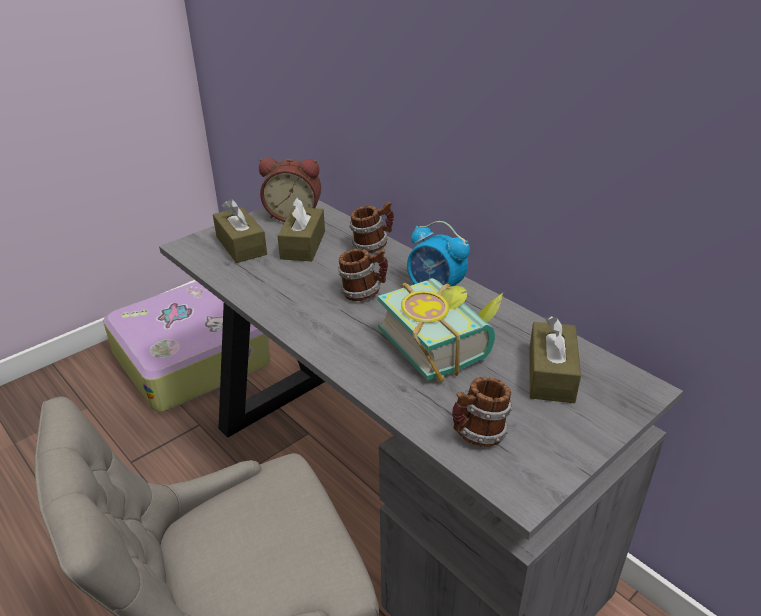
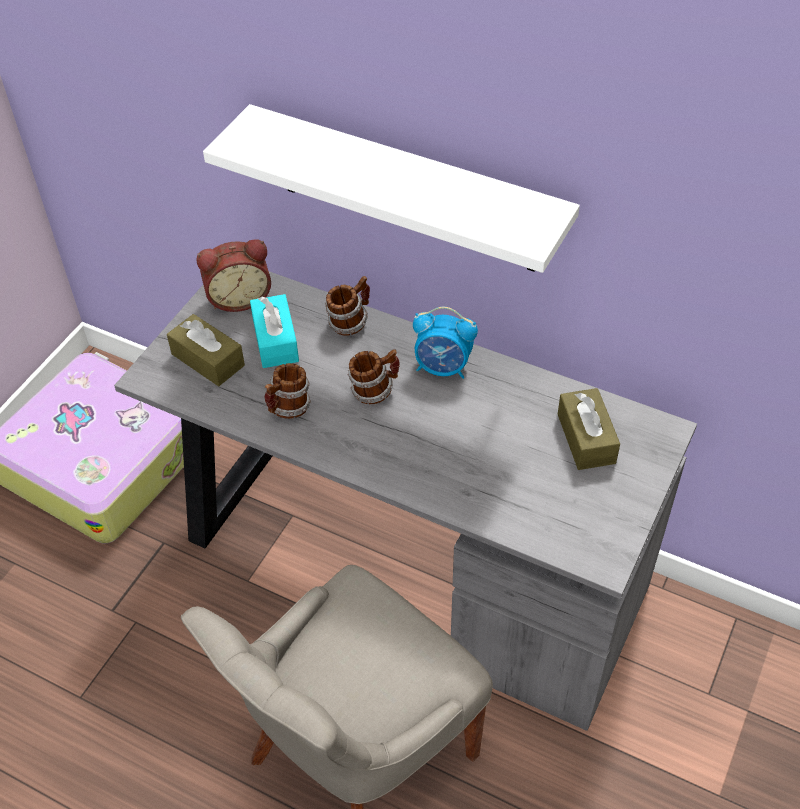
camera: 20 degrees left, 15 degrees up
(303, 245) = (275, 341): brown tissue box -> turquoise tissue box
(432, 110) = (407, 190): none -> white shelf
(443, 343) = (479, 431): book -> none
(478, 435) = (550, 520): mug -> mug (288, 409)

